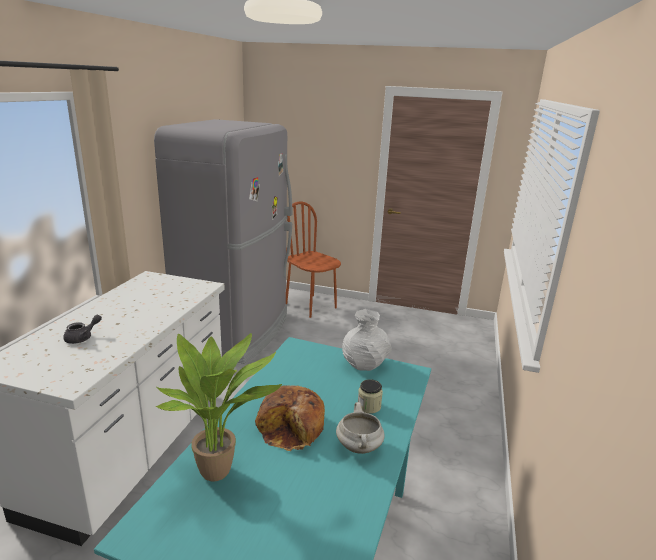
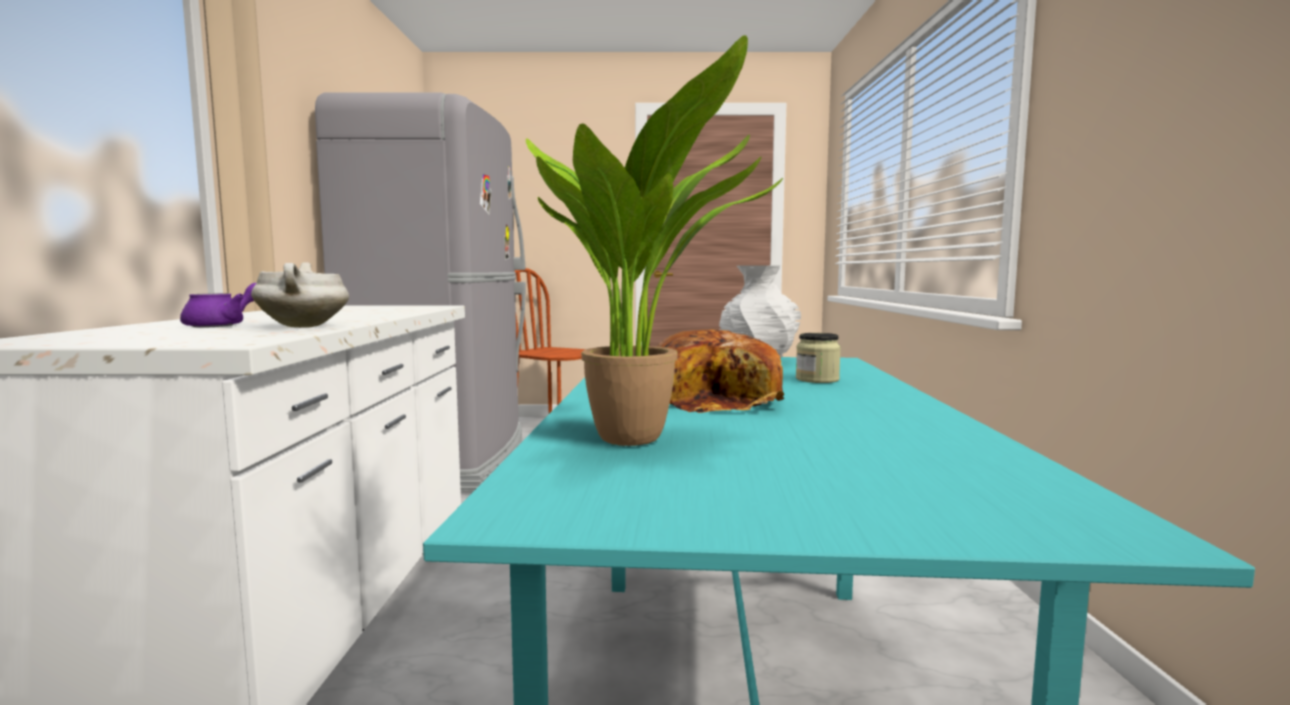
camera: 15 degrees left, 15 degrees down
(82, 338) = (224, 325): grey teapot -> purple teapot
(359, 447) = (860, 402): white cooking pot -> white cooking pot (304, 326)

